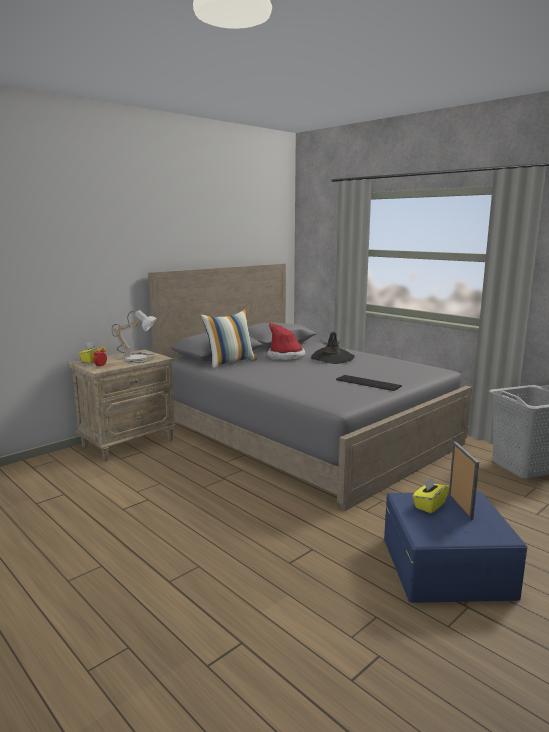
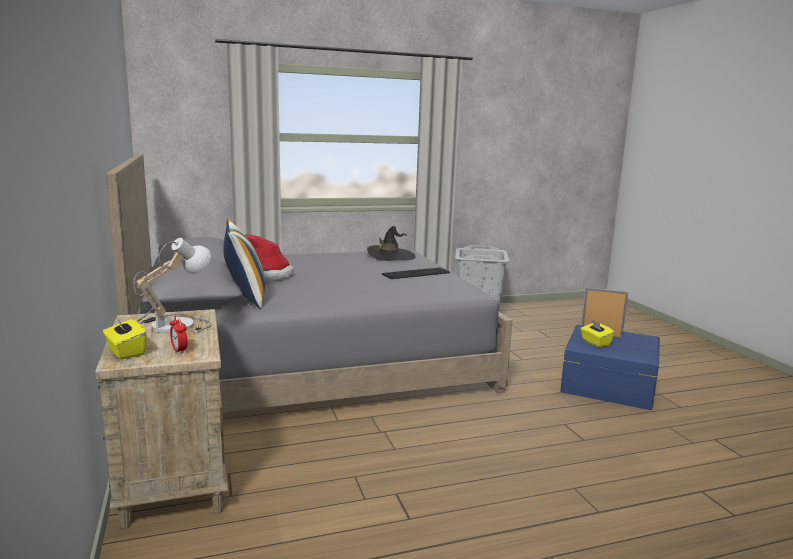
camera: 65 degrees left, 0 degrees up
(332, 358) = (309, 265): black hat -> black hat (391, 256)

